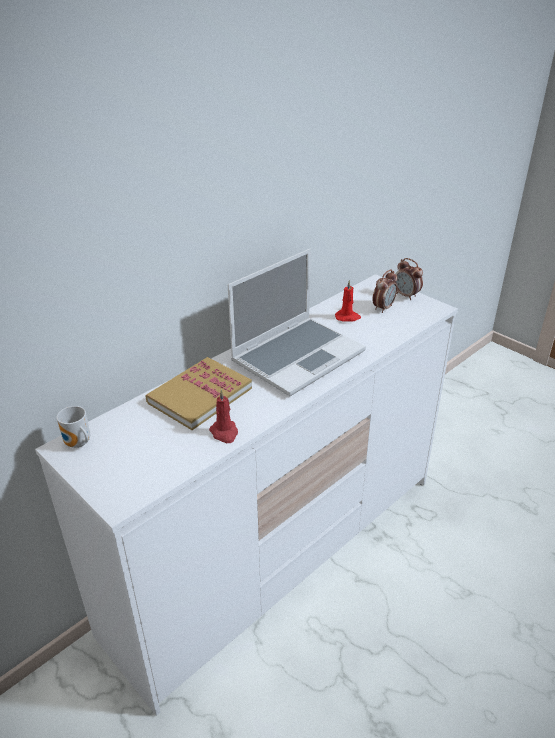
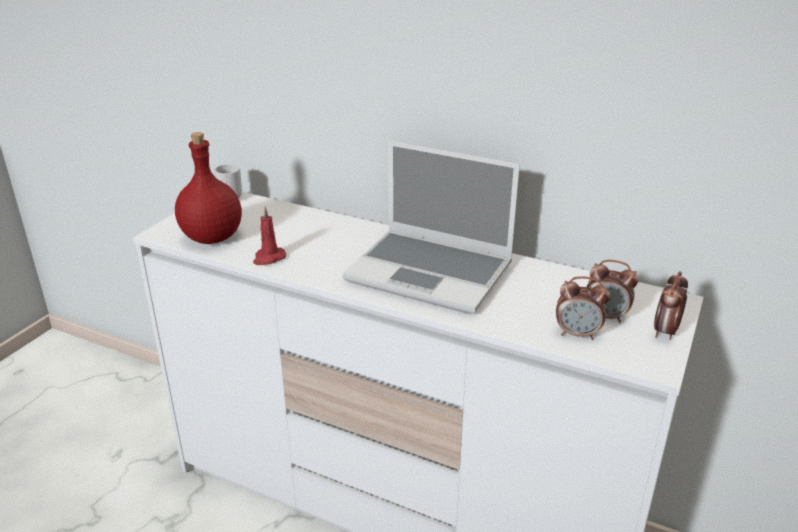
camera: 70 degrees right, 5 degrees down
(157, 465) = (212, 237): none -> red bottle
(200, 395) = (323, 233): book -> none
(348, 317) = (552, 292): red candle -> none
(398, 322) = (578, 334): none -> alarm clock

